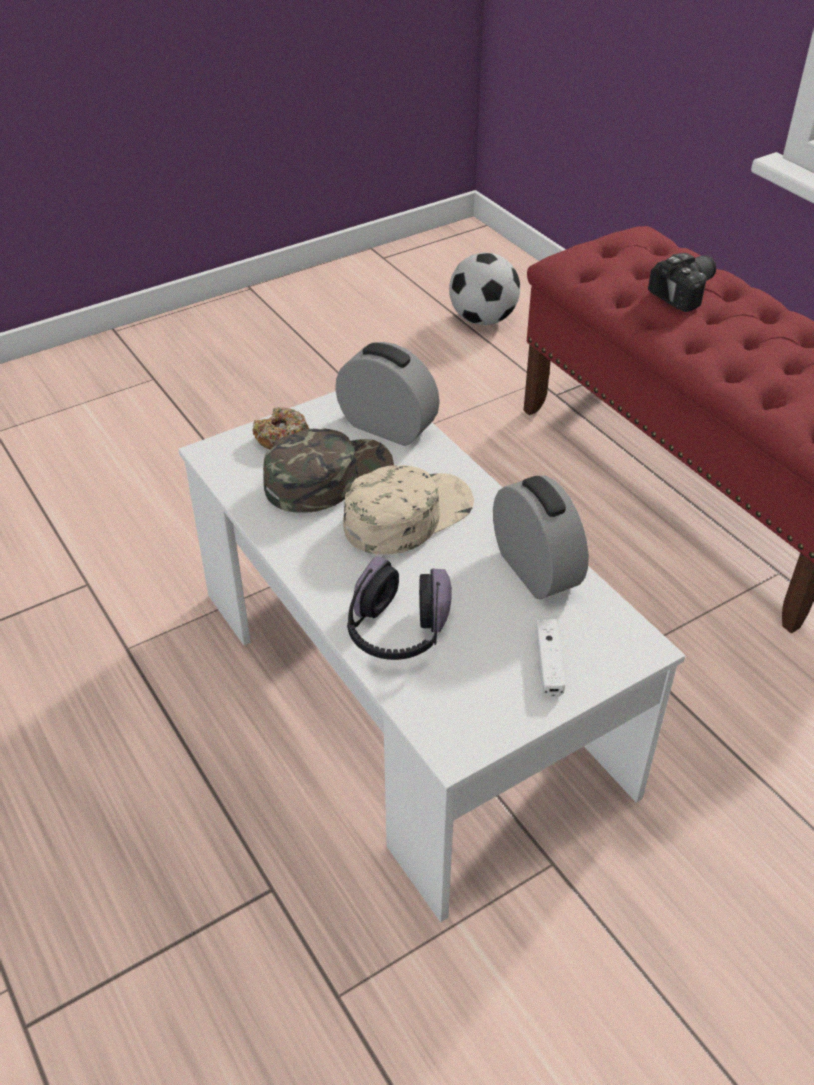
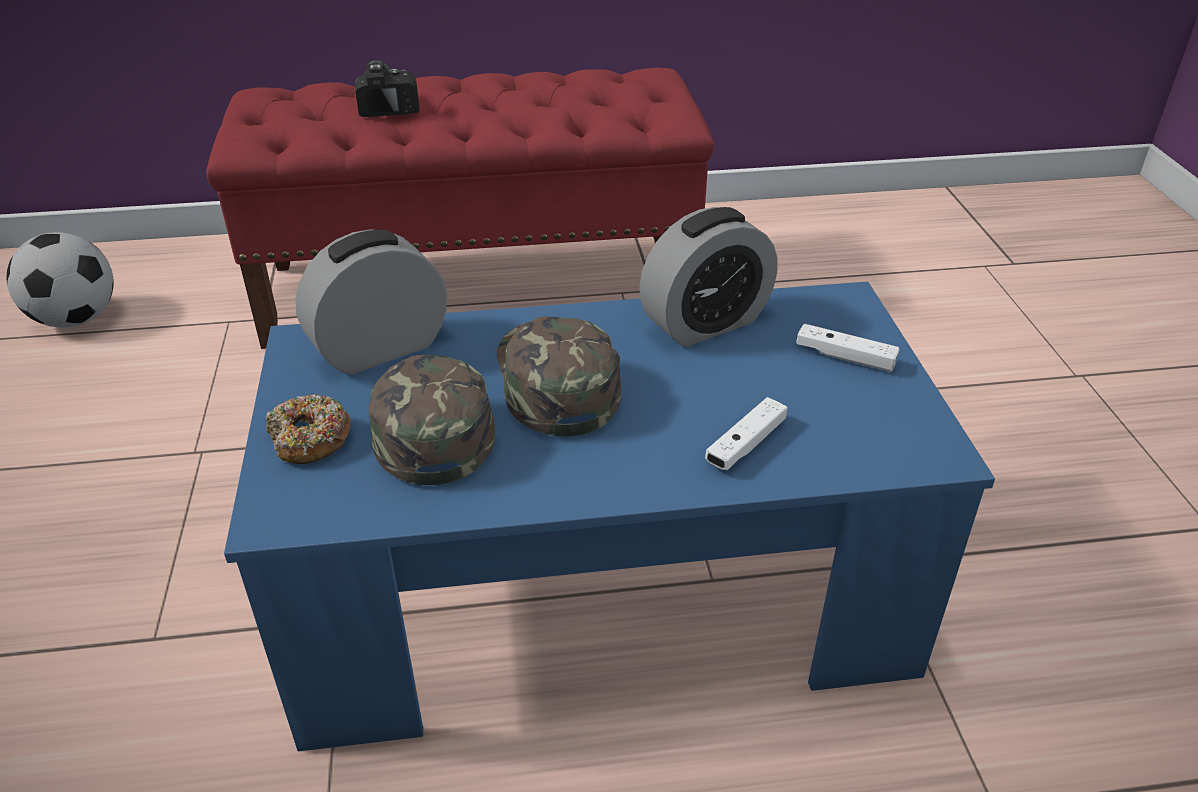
camera: 65 degrees left, 5 degrees down
(397, 631) = (746, 444): headphones -> white game controller
(406, 688) = (599, 593): white coffee table -> blue coffee table
(407, 515) = (554, 380): beige cap -> green cap
(535, 569) = (705, 323): alarm clock -> alarm clock turned 150 degrees clockwise

